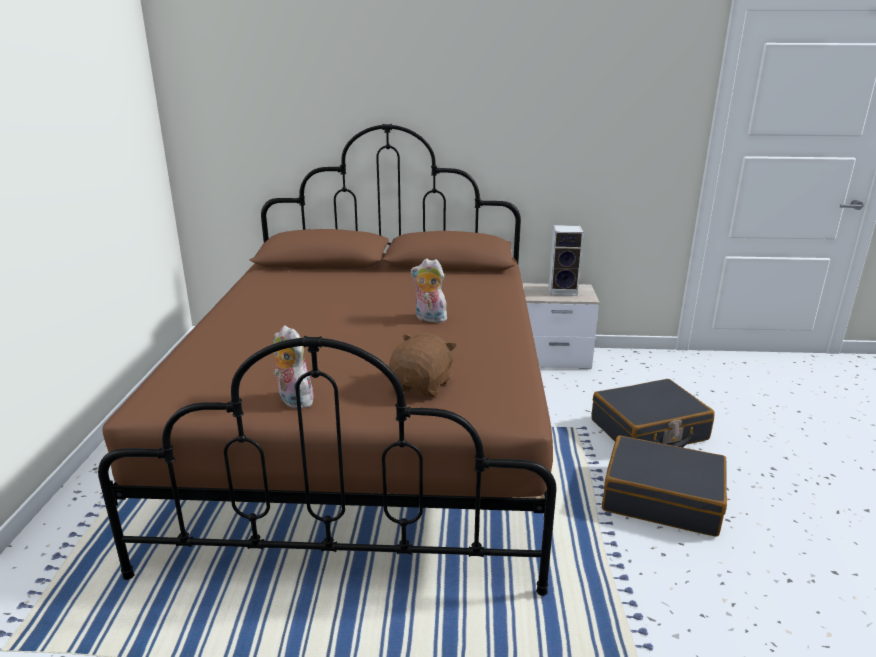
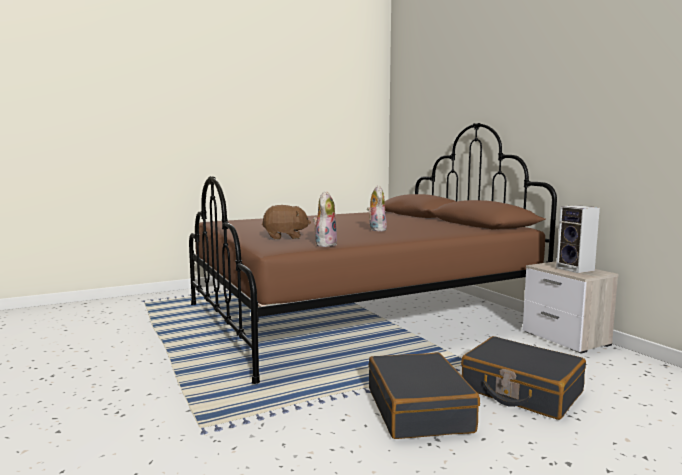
camera: 60 degrees right, 15 degrees down
(292, 400) = (241, 229): plush toy -> plush toy (325, 244)

